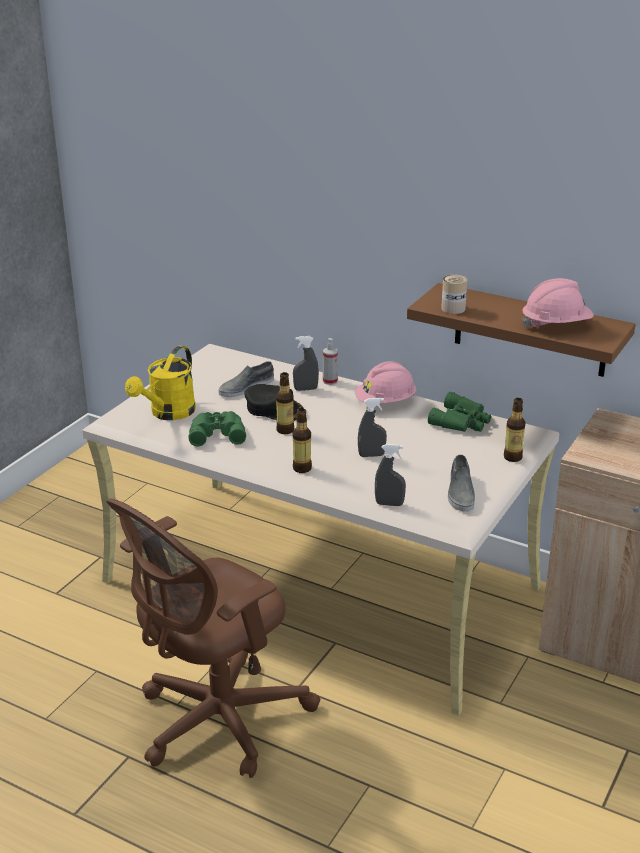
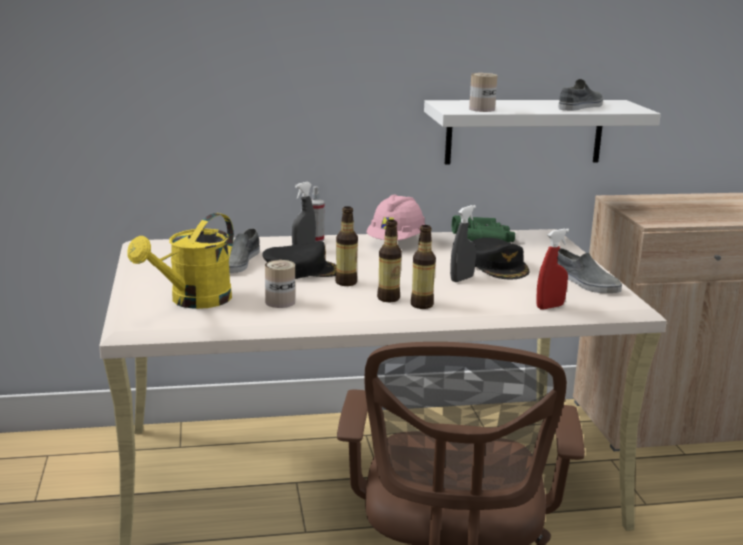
camera: 40 degrees left, 10 degrees down
(168, 413) = (193, 301): yellow watering can -> yellow watering can turned 45 degrees clockwise
(217, 433) = (280, 302): green binoculars -> can
(389, 504) = (550, 307): grey spray bottle -> red spray bottle
(421, 452) = (498, 266): none -> black cap
(513, 457) = (571, 251): bottle -> bottle (388, 298)
(530, 330) = (524, 131): brown shelf -> white shelf
(556, 325) = (581, 106): pink hard hat -> grey shoe

